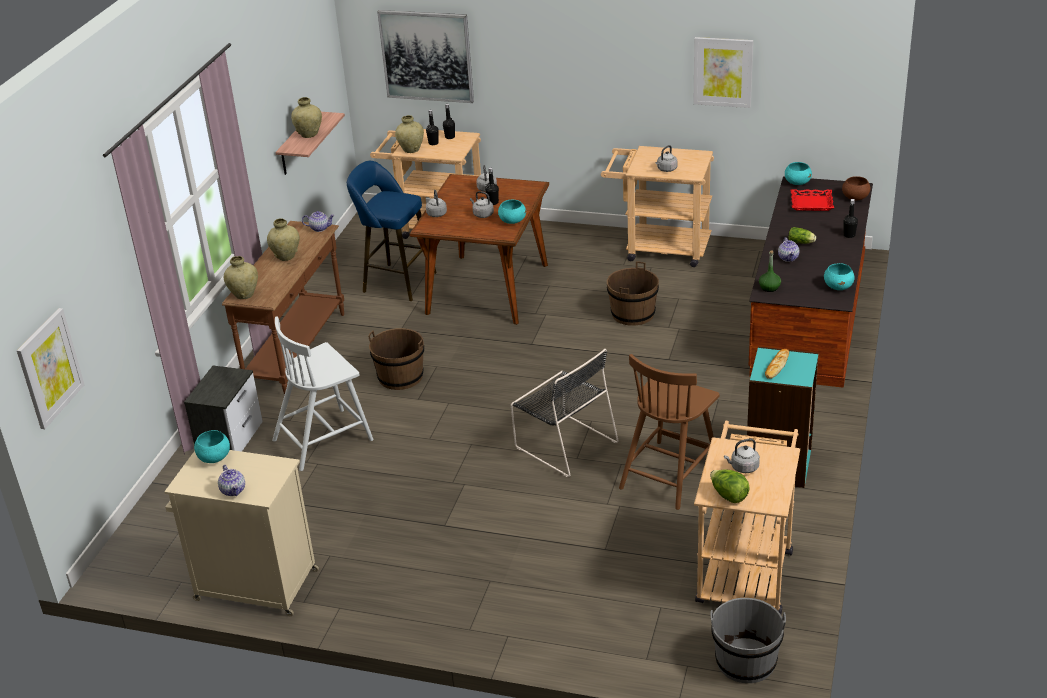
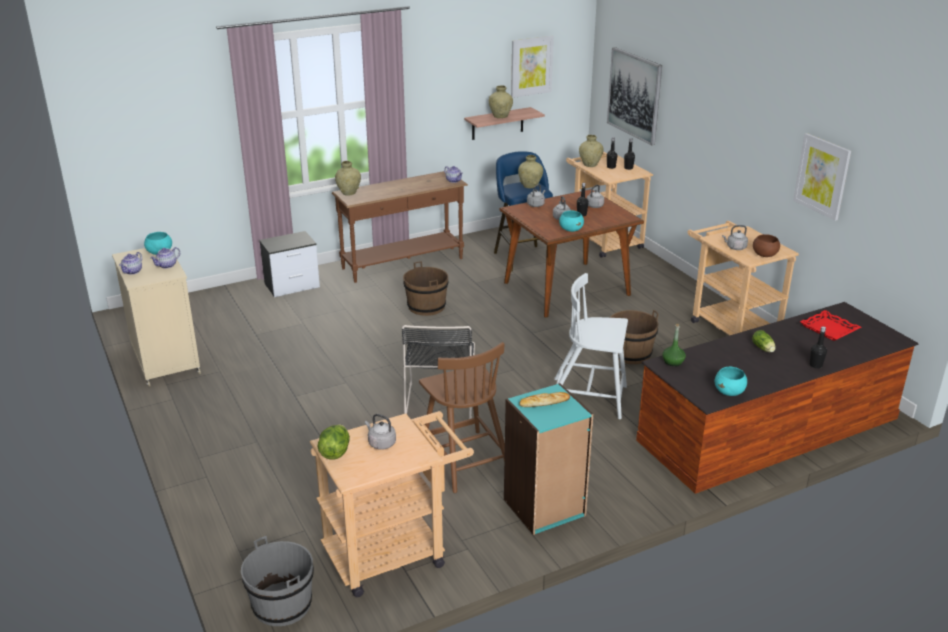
camera: 45 degrees right, 5 degrees down
(49, 368) = (124, 152): picture -> picture (531, 66)
(286, 256) = (407, 185): beige vase -> beige vase (530, 186)
(324, 439) = (330, 314): white chair -> white chair (589, 398)
(669, 473) = (465, 460): brown chair -> brown chair turned 105 degrees counterclockwise
(788, 258) = (730, 352): teapot -> teapot (167, 265)
(797, 183) = (846, 311): turquoise bowl -> none
(855, 198) = (878, 345): brown bowl -> brown bowl (764, 255)

